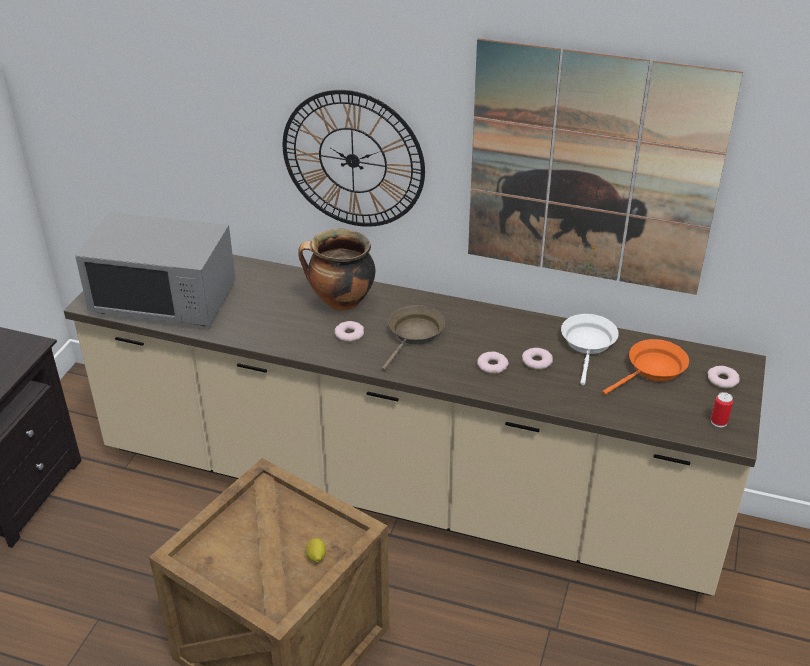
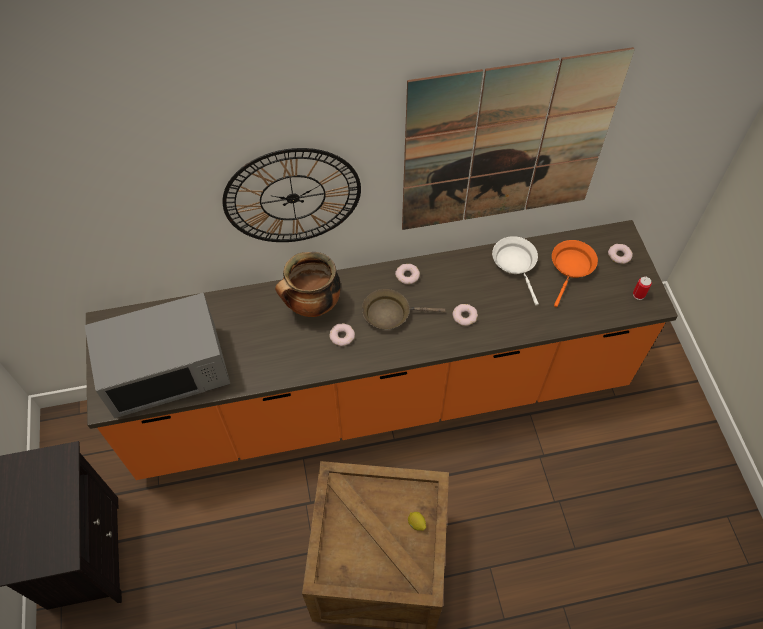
camera: 30 degrees left, 20 degrees up
(405, 490) = (381, 398): beige counter -> orange counter
(414, 335) = (390, 313): brown frying pan -> brown frying pan turned 90 degrees counterclockwise
(536, 361) = (492, 297): donut -> donut (407, 275)

